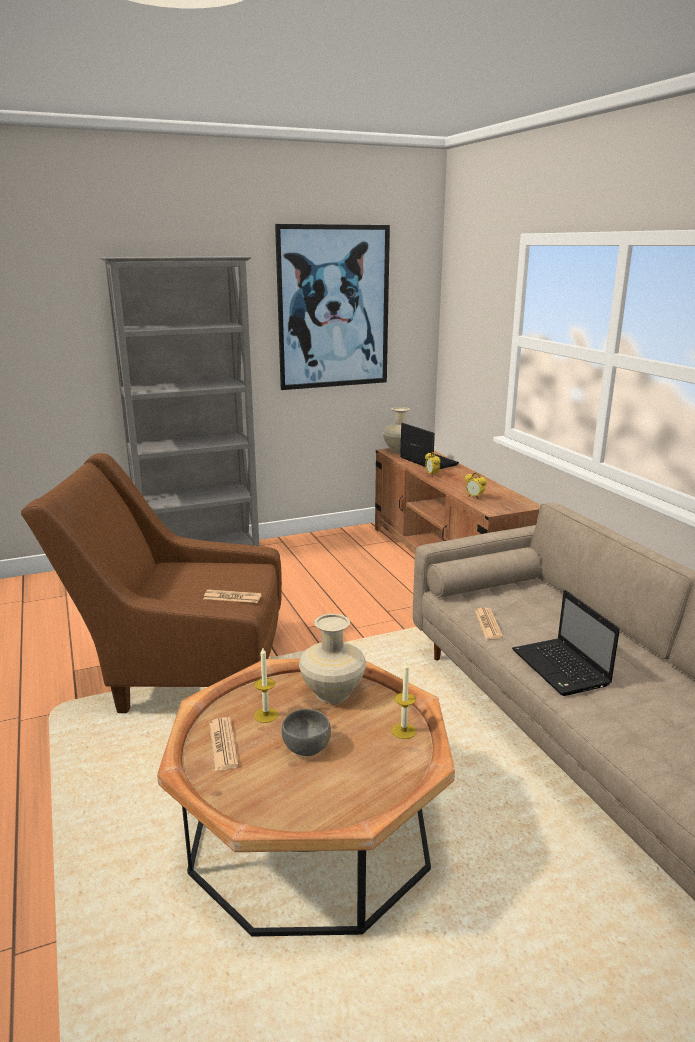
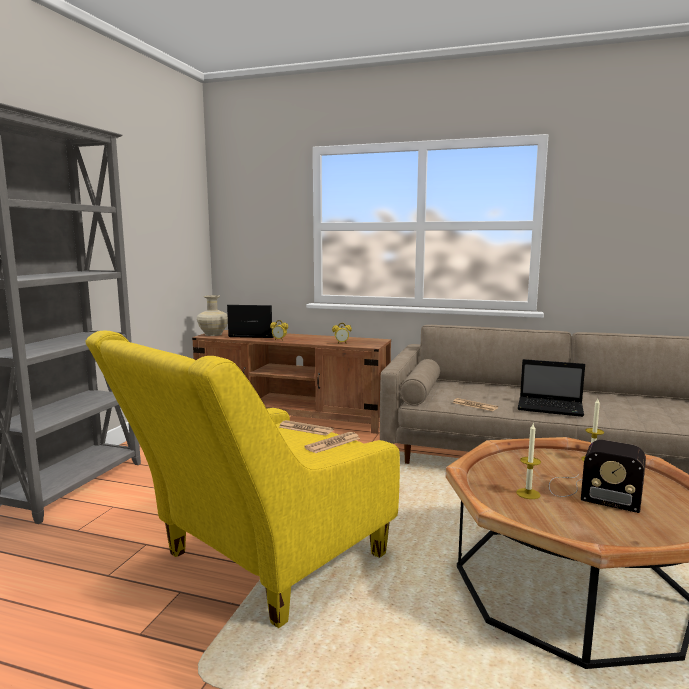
camera: 50 degrees left, 10 degrees down
(181, 671) = (258, 565): brown armchair -> yellow armchair
(223, 744) = (560, 521): newspaper -> newspaper (305, 429)
(307, 747) = (590, 493): grey bowl -> radio
(331, 693) = (518, 465): beige vase -> none
(333, 308) = (146, 204): picture -> none

